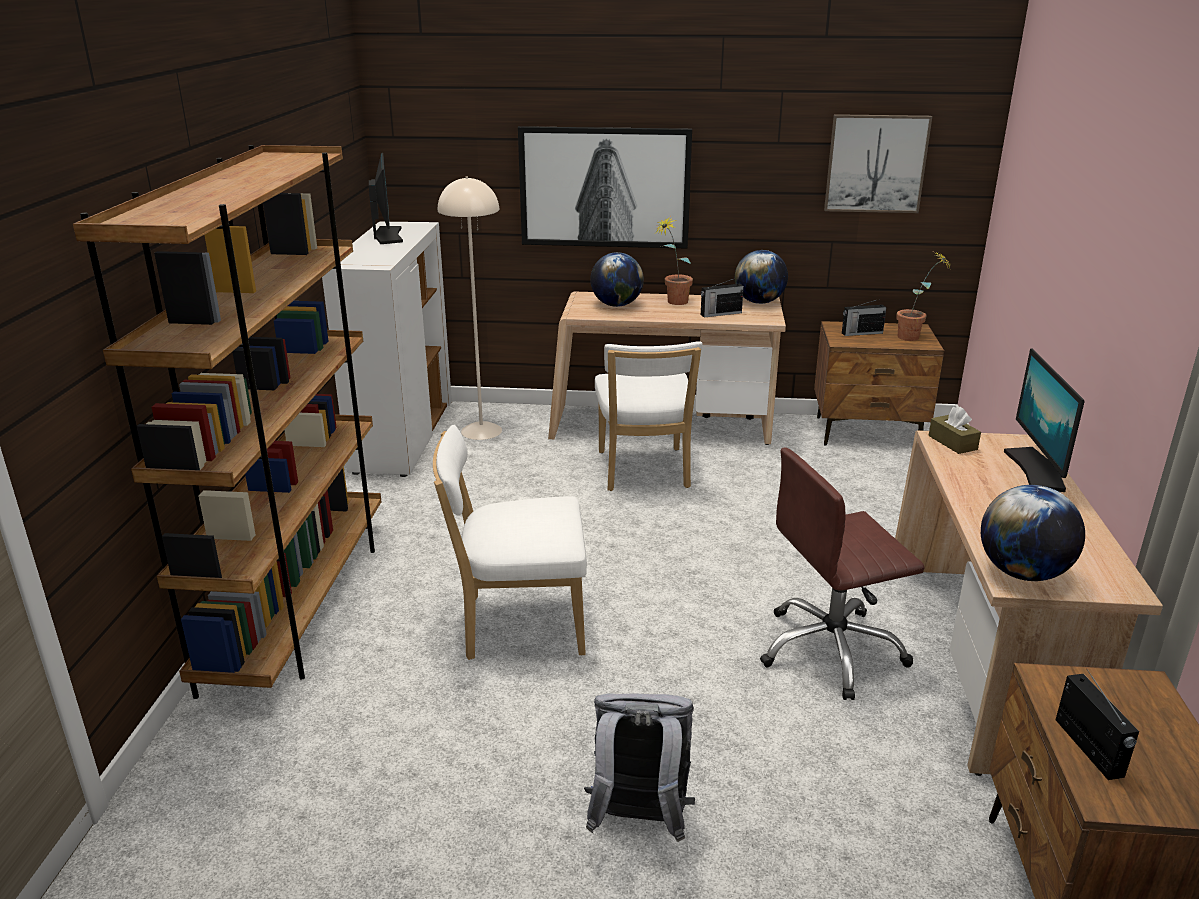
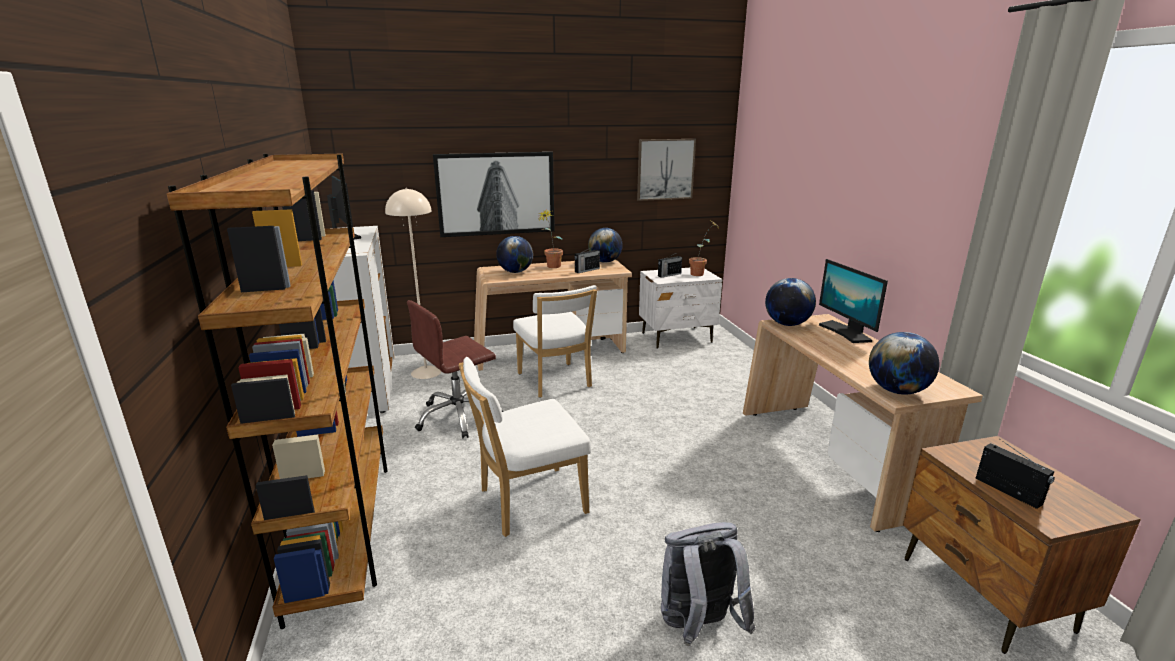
camera: 20 degrees left, 5 degrees down
(831, 650) = (743, 473): brown office chair -> brown office chair (458, 417)
(868, 433) = (677, 338): brown nightstand -> white nightstand
(952, 442) = (787, 324): brown tissue box -> globe

